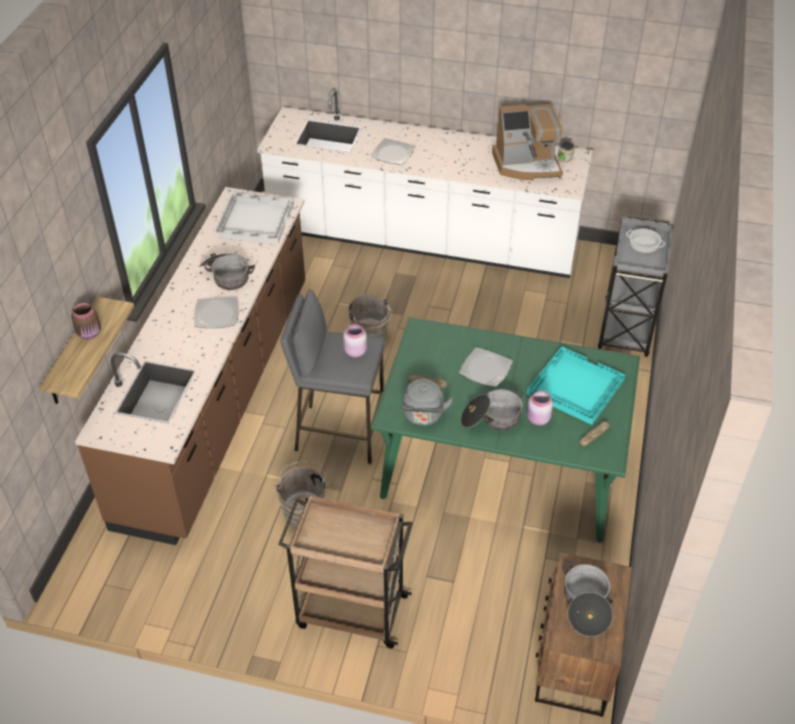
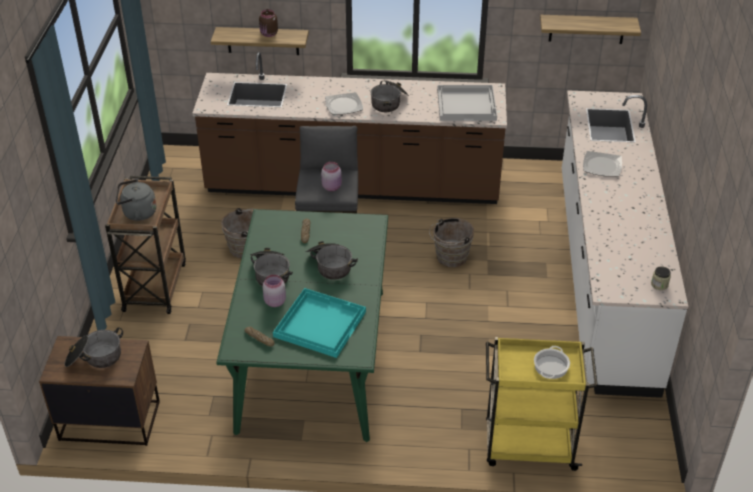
camera: 80 degrees right, 5 degrees down
(225, 87) = (587, 29): none -> shelf
(423, 416) = (268, 234): grey kettle -> grey kettle (137, 213)
(485, 369) = (330, 265): plate -> cooking pot
(527, 165) = (631, 256): coffee machine -> none
(626, 329) = (528, 446): grey cart -> yellow cart

